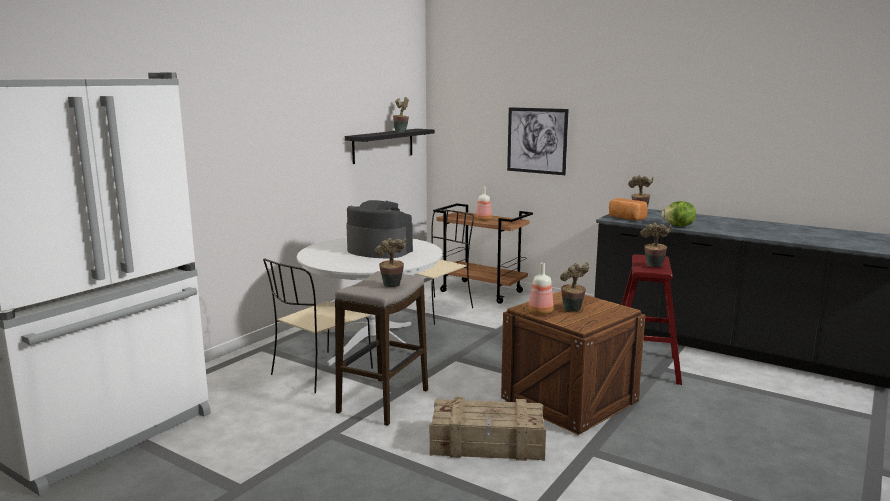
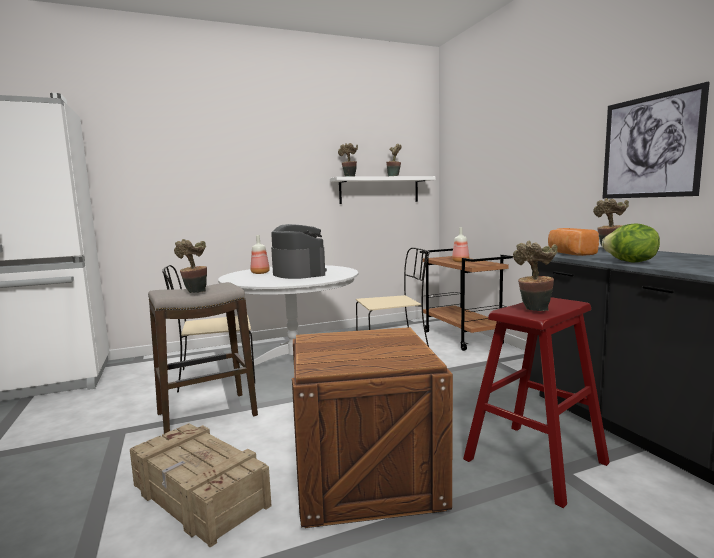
camera: 35 degrees right, 5 degrees down
(383, 145) = (379, 190): black shelf -> white shelf
(537, 140) = (518, 176): picture -> picture (650, 147)
(539, 312) = (315, 344): bottle -> bottle (259, 273)
(572, 310) = (356, 349): potted plant -> potted plant (349, 177)

